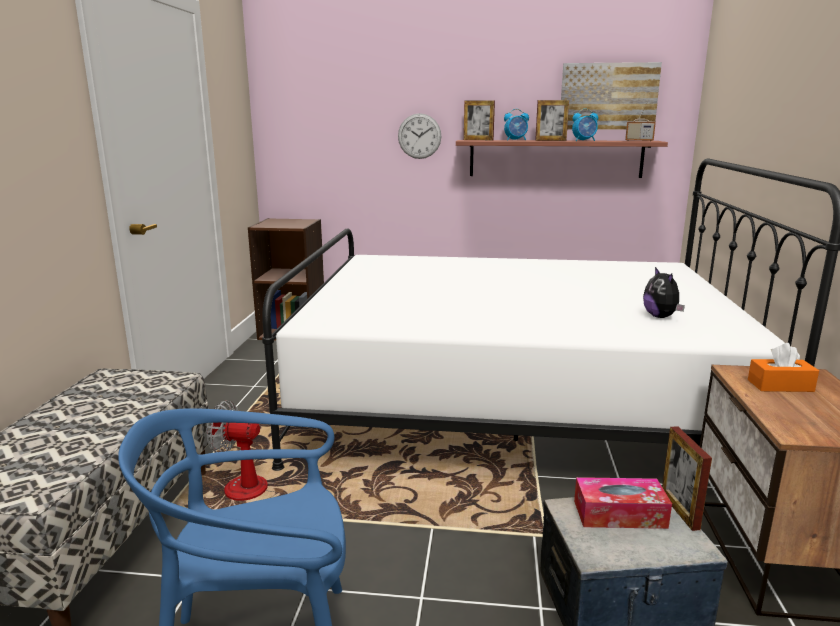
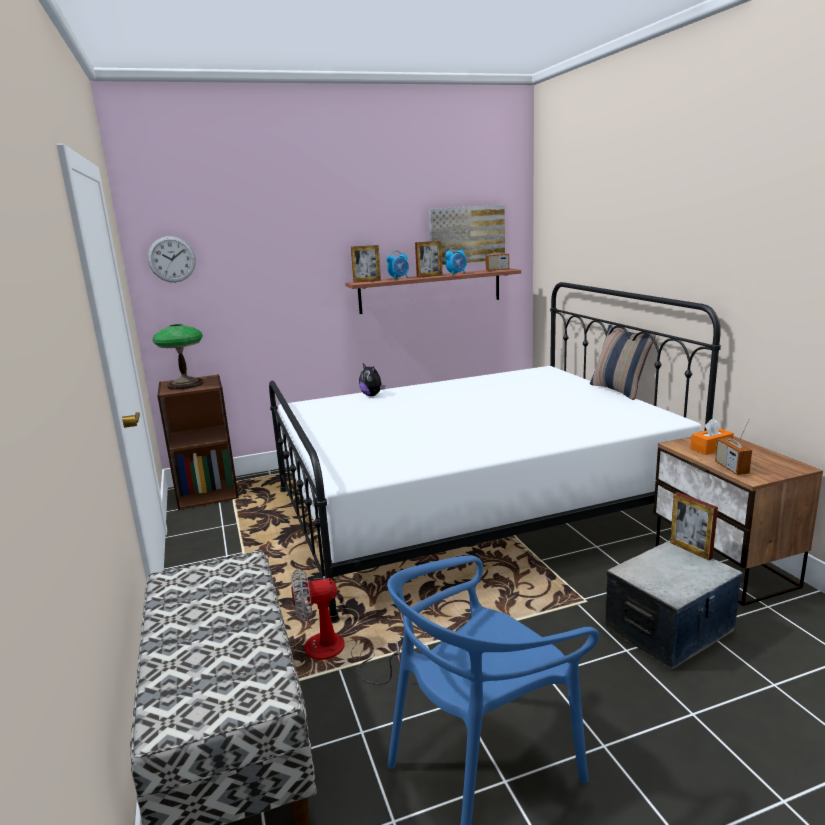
camera: 25 degrees left, 0 degrees up
(281, 223) = (185, 384): none -> table lamp
(419, 136) = (309, 282): wall clock -> wall clock (171, 259)
(619, 514) = (661, 564): tissue box -> none
(661, 317) = (592, 414): plush toy -> plush toy (372, 395)
(733, 299) = (619, 390): none -> pillow
(778, 414) = (731, 468): none -> radio

